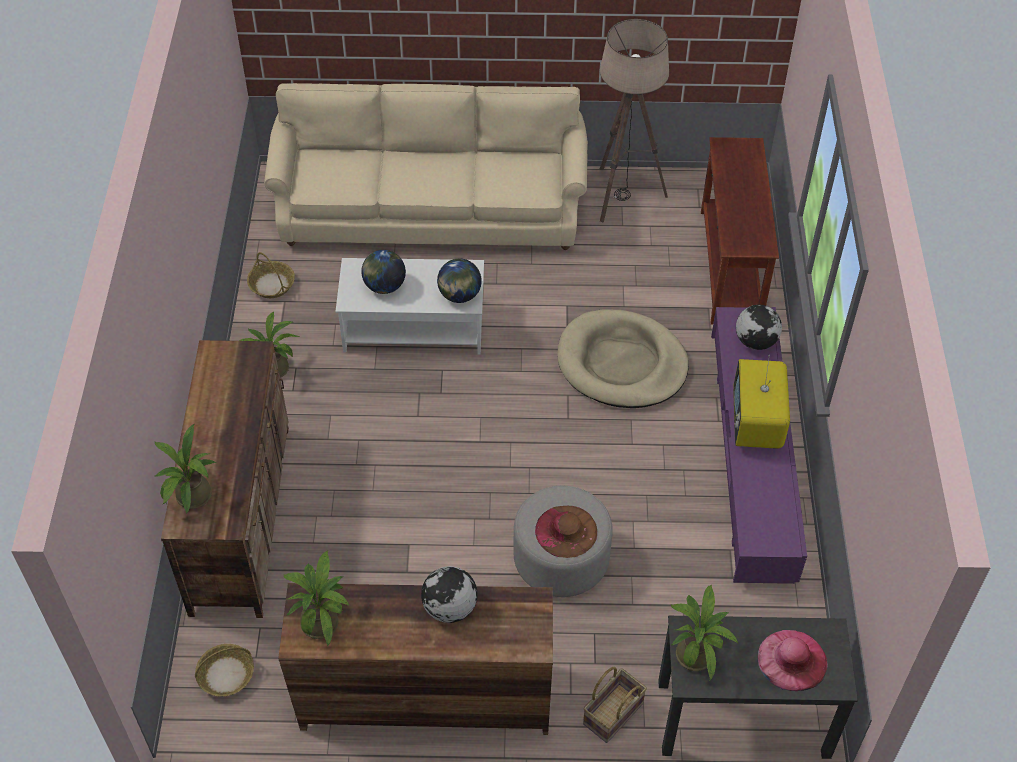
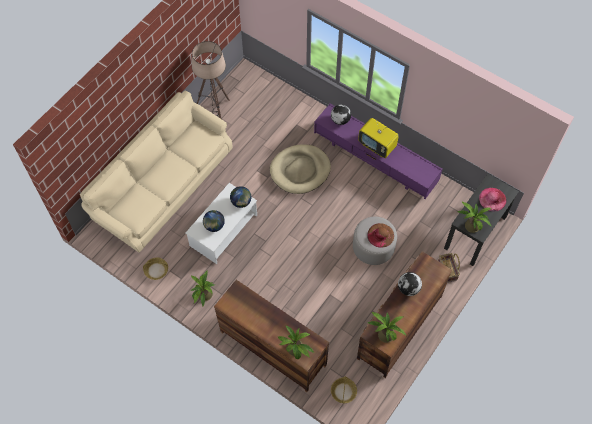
camera: 55 degrees left, 10 degrees up
(730, 267) = (283, 104): brown console table -> none

